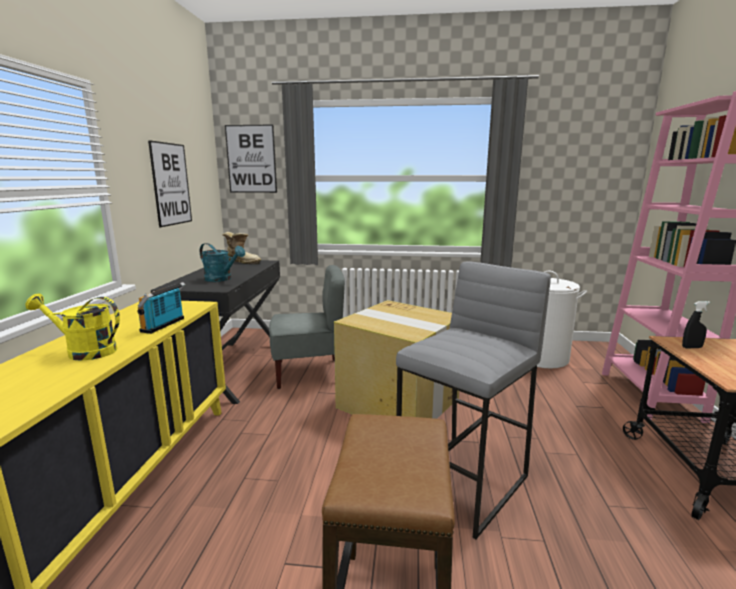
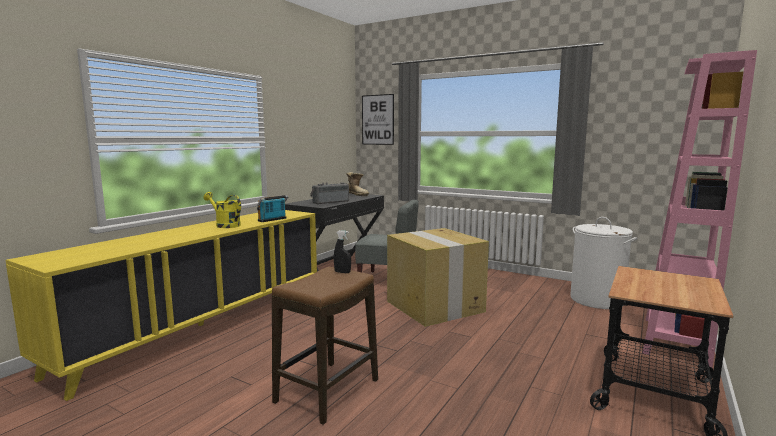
camera: 25 degrees right, 5 degrees down
(171, 184) = (312, 137): picture -> none
(222, 279) = (330, 202): turquoise watering can -> radio
(464, 484) = (434, 353): grey stool -> none
(692, 347) = (640, 275): black spray bottle -> black spray bottle (342, 272)

